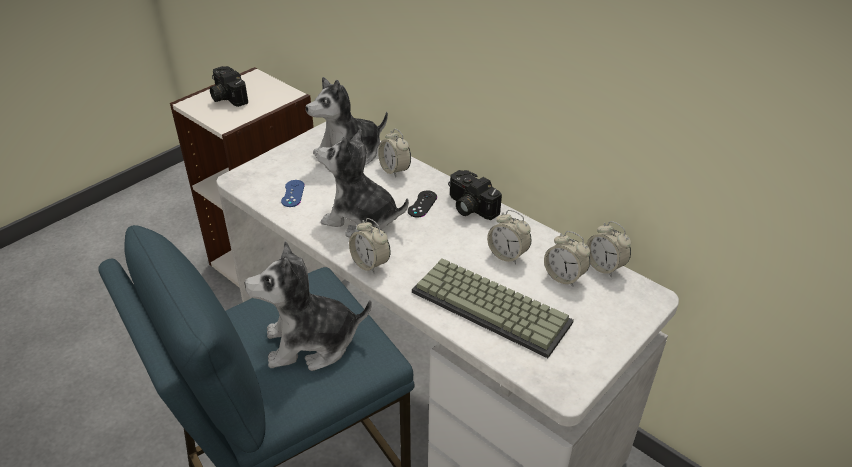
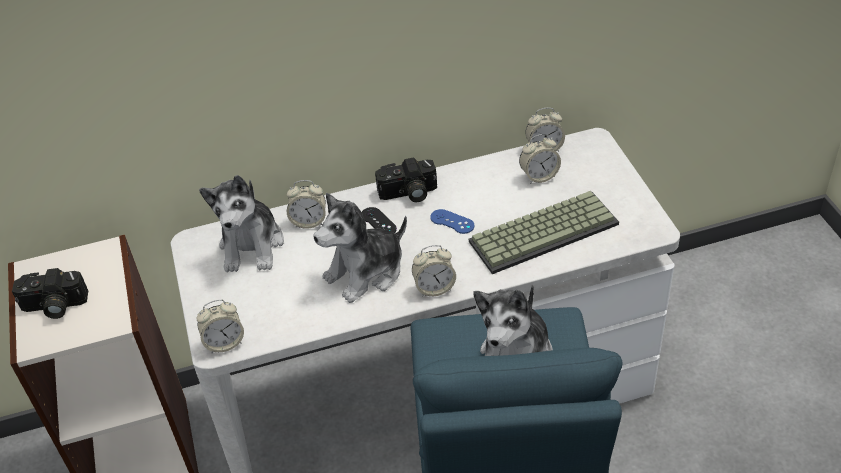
camera: 55 degrees left, 5 degrees up
(293, 193) = (281, 310): blue game controller -> blue game controller (452, 221)
(507, 255) = (489, 196): alarm clock -> alarm clock (224, 342)

